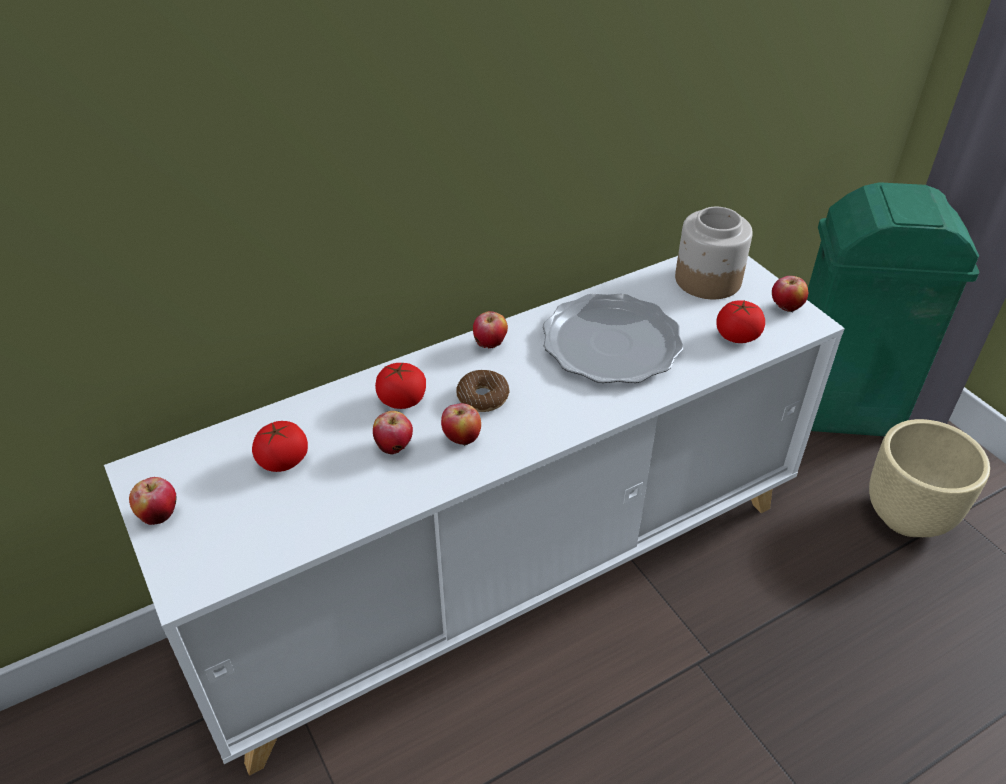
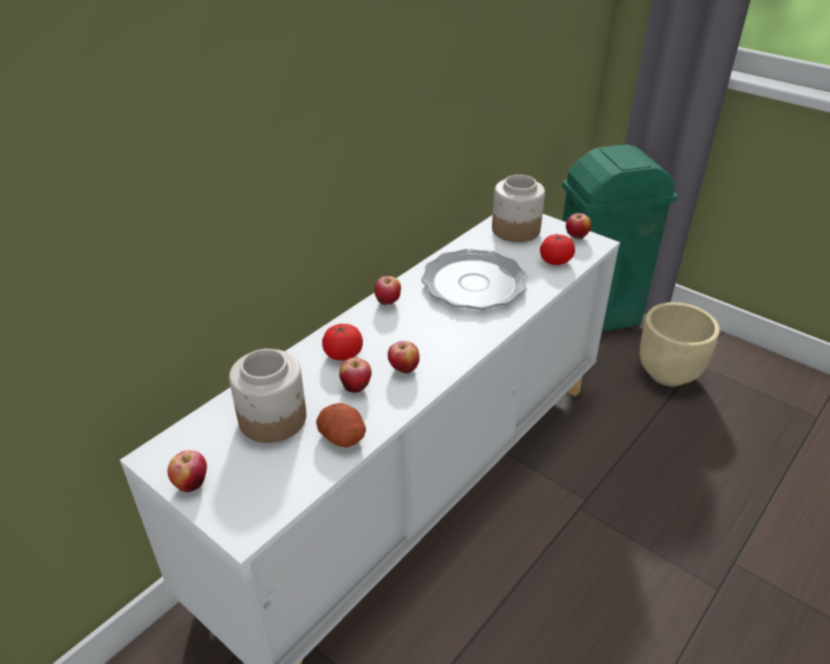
camera: 20 degrees left, 5 degrees down
(283, 461) = (273, 418): tomato -> jar
(347, 506) = (343, 437): none -> potato
(482, 397) = (403, 338): donut -> none

